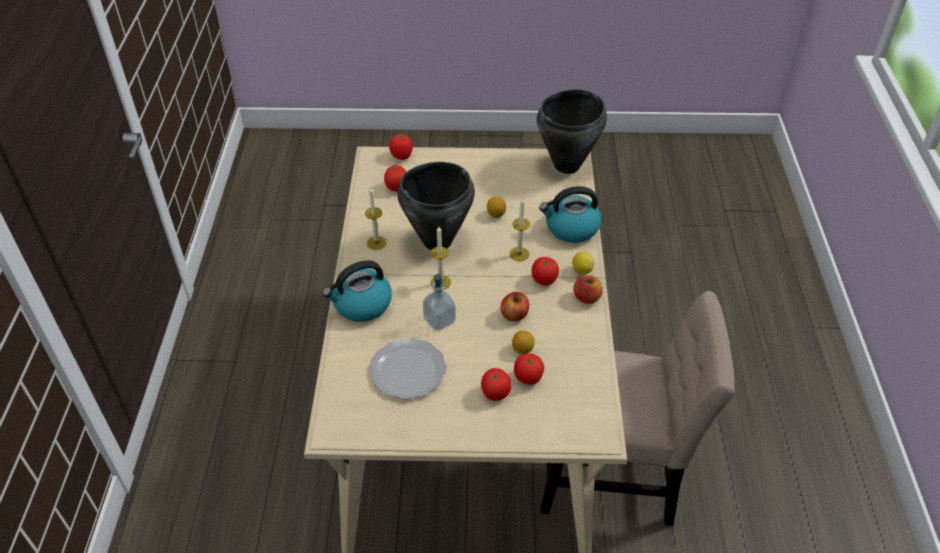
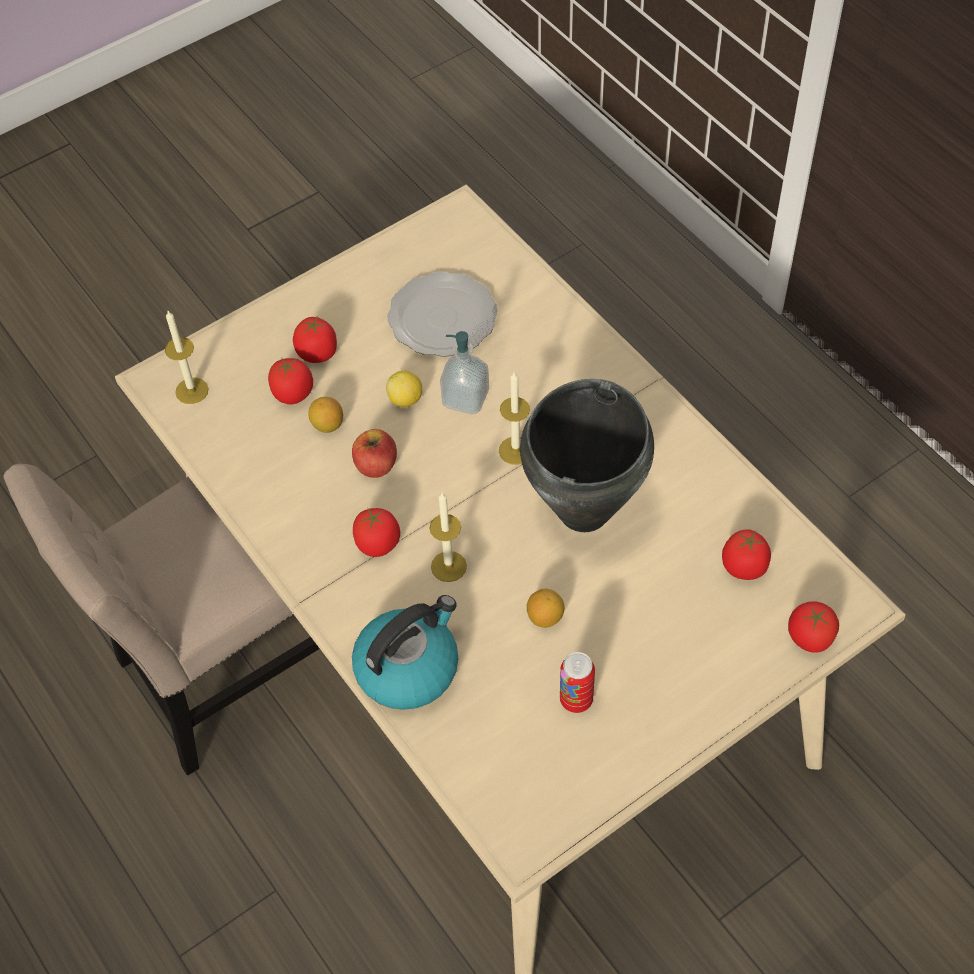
camera: 145 degrees right, 10 degrees up
(361, 305) = (582, 357): kettle -> none
(376, 243) = (663, 453): candle -> candle (192, 391)
(512, 184) = (576, 700): none -> can
(567, 165) = (519, 814): black cooking pot -> none
(582, 270) = (335, 596): lemon -> lemon (406, 399)
(586, 297) = (297, 553): apple -> none

